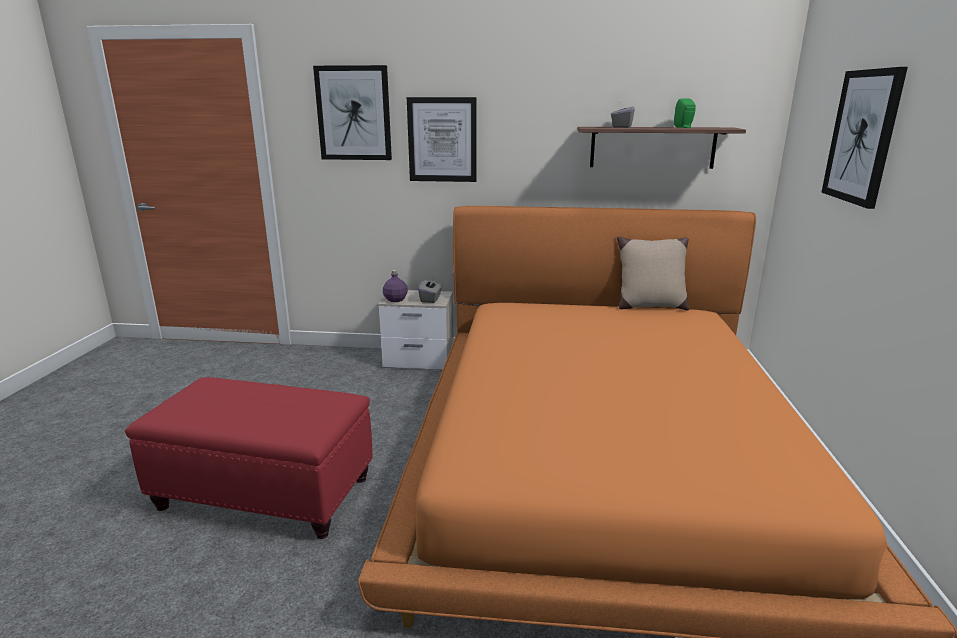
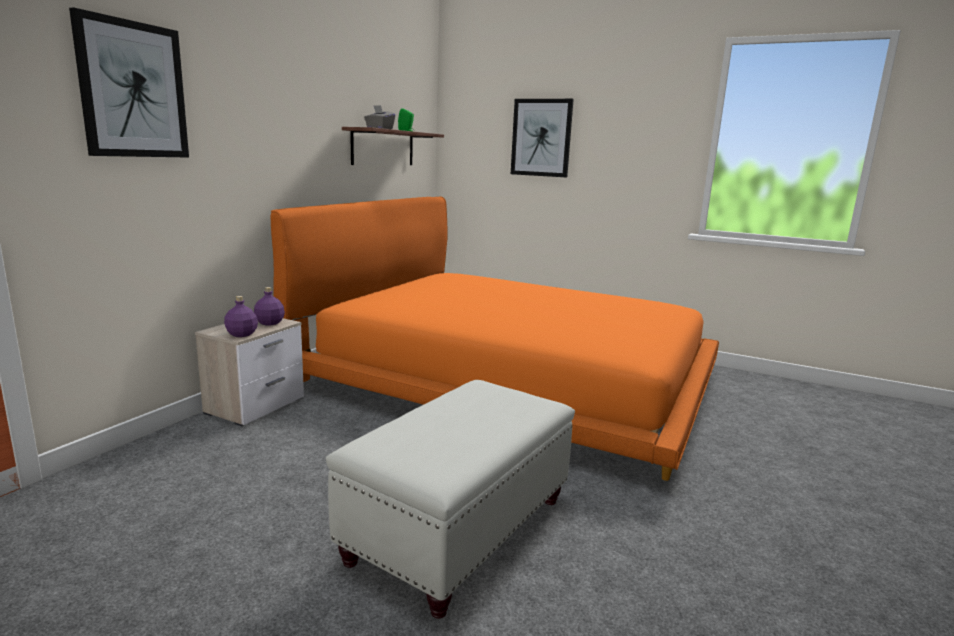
camera: 70 degrees left, 5 degrees down
(266, 493) = (460, 528): red ottoman -> white ottoman
(430, 299) = (269, 323): grey tissue box -> purple bottle
(442, 140) = (238, 134): picture -> none
(649, 306) = (421, 277): beige pillow -> none

